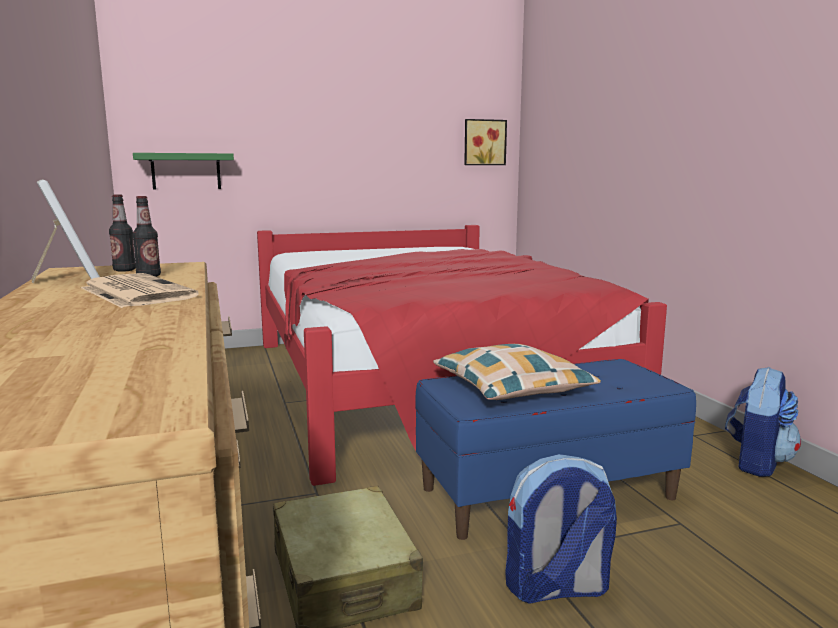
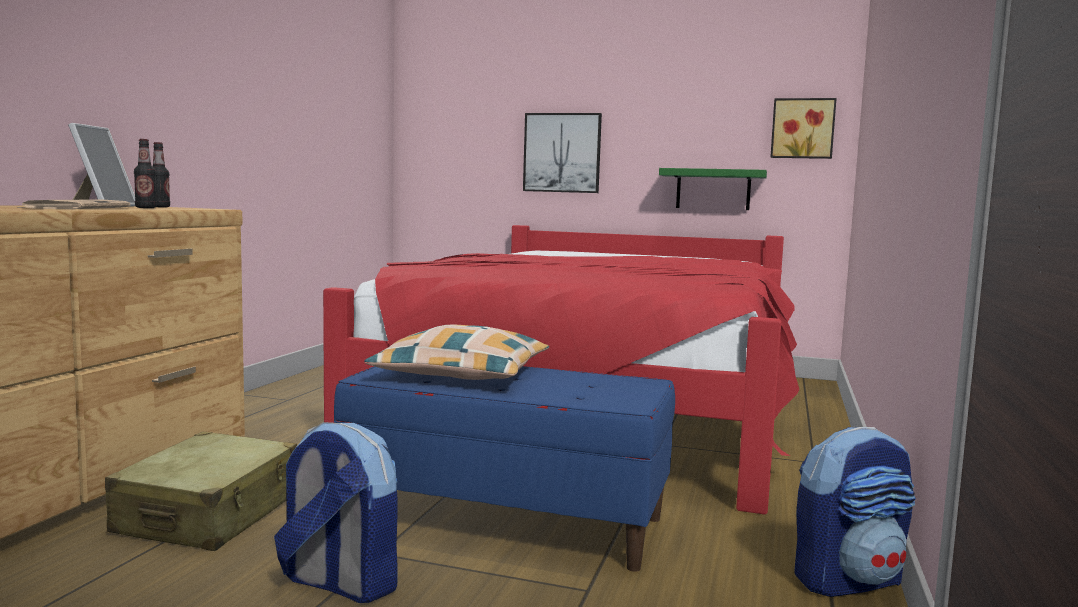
camera: 35 degrees right, 5 degrees down
(186, 171) = (454, 160): green shelf -> green shelf (713, 189)
(296, 162) = (562, 153): none -> picture

